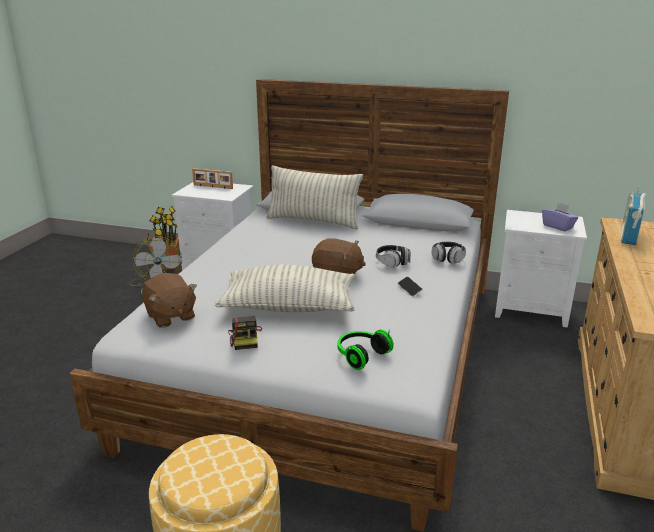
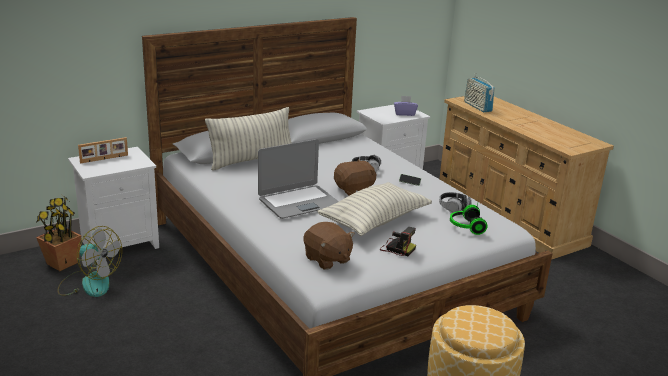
camera: 50 degrees left, 0 degrees up
(170, 316) = (327, 259): brown plush toy -> brown plush toy turned 45 degrees clockwise
(265, 264) = (299, 202): none -> laptop
(448, 258) = (387, 156): headphones -> headphones (454, 208)

